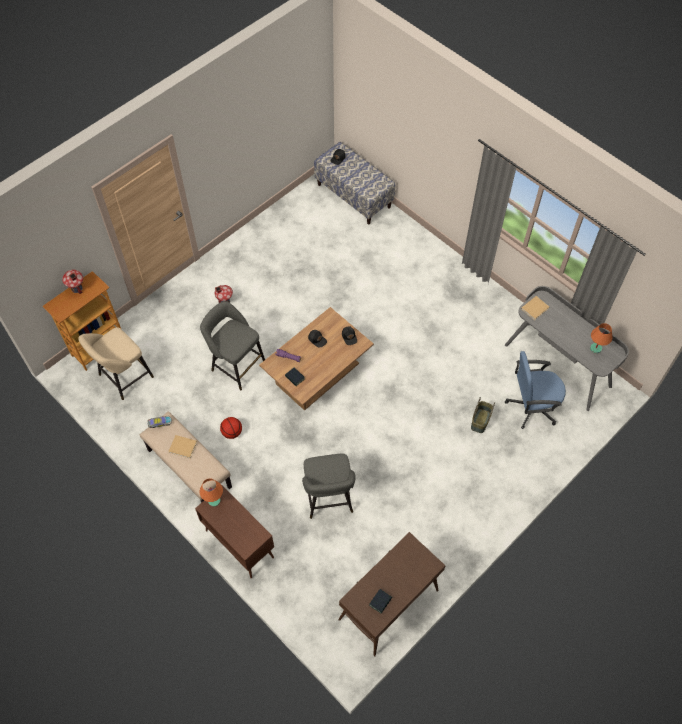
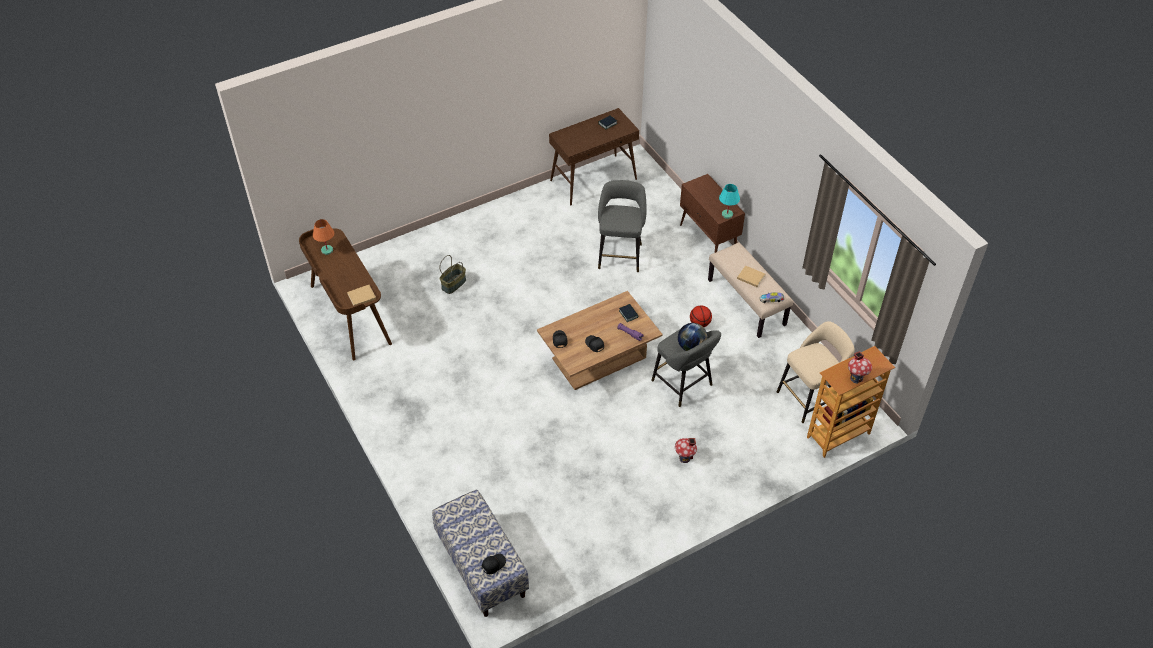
camera: 165 degrees left, 10 degrees down
(214, 501) = (727, 214): orange table lamp -> turquoise table lamp
(227, 334) = (691, 347): none -> globe
(531, 406) = (398, 286): blue office chair -> none
(558, 365) = (349, 315): grey desk -> brown desk

